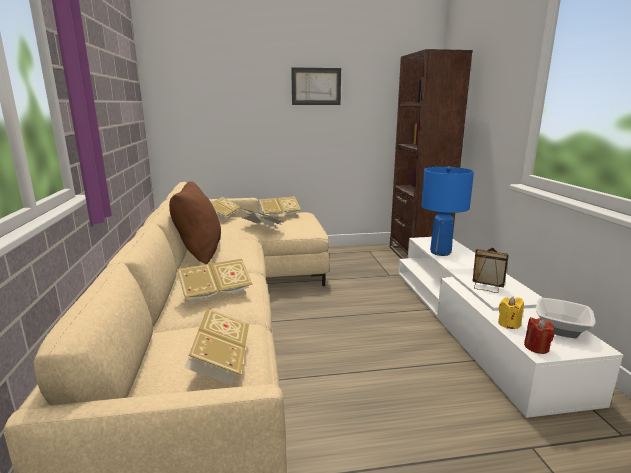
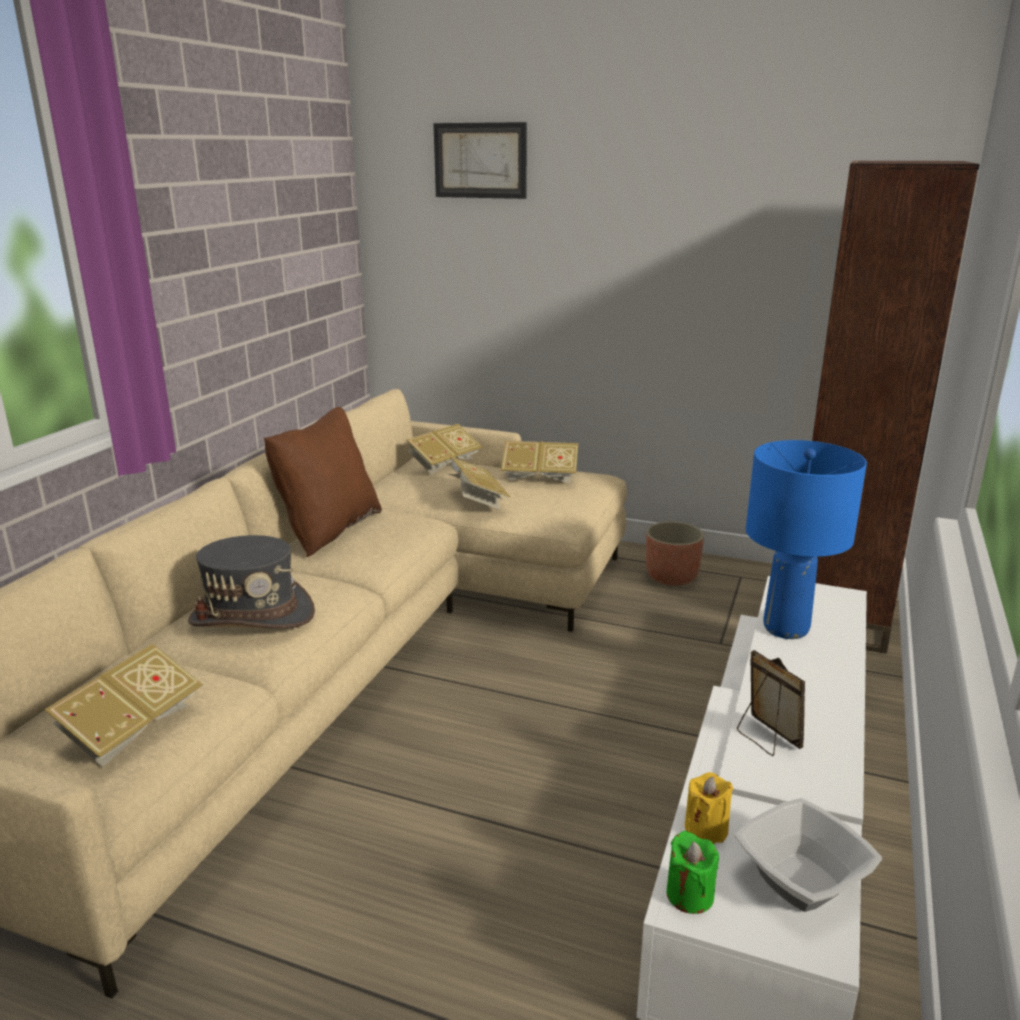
camera: 30 degrees right, 5 degrees up
(215, 294) = (252, 616): book -> grey hat
(316, 86) = (663, 221): picture -> picture (480, 160)
(342, 256) = (672, 577): none -> planter
(536, 347) = (689, 895): red candle -> green candle

